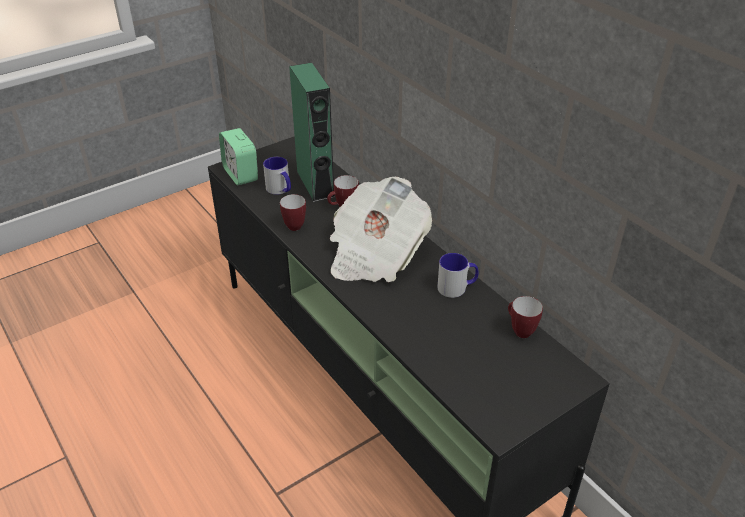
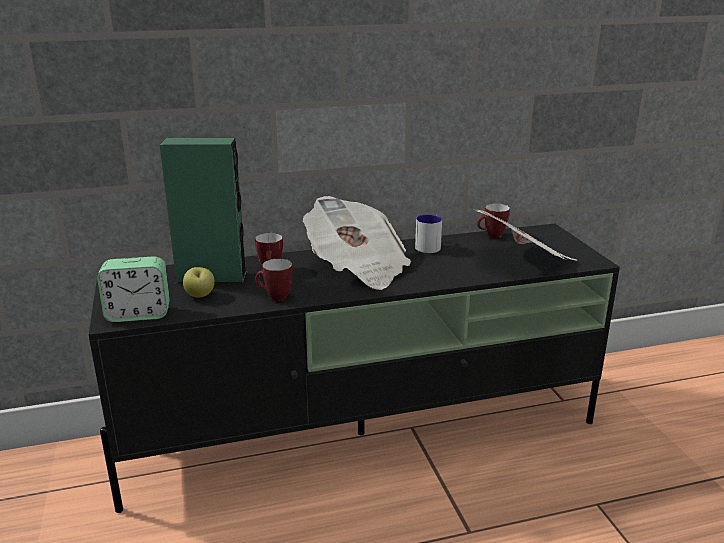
camera: 70 degrees left, 15 degrees down
(280, 190) = (200, 296): mug -> apple
(459, 366) = (523, 261): none -> newspaper

